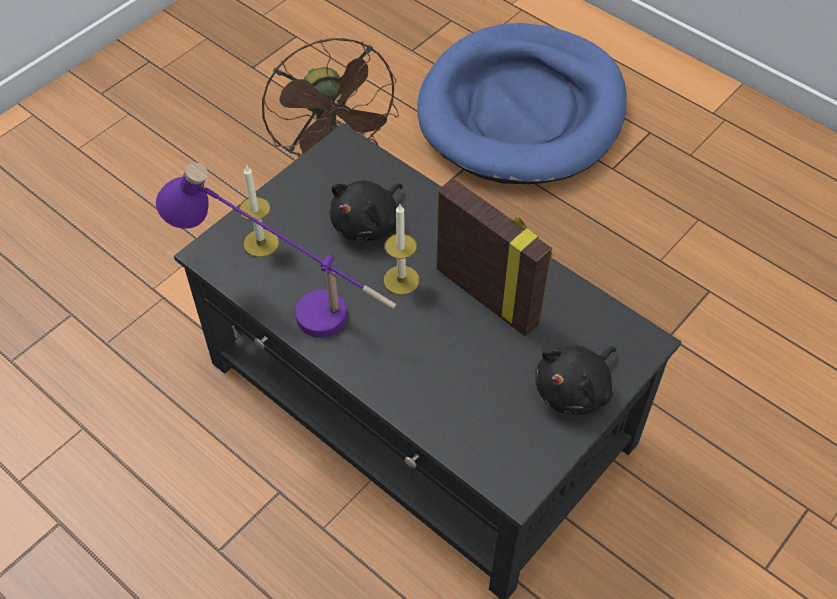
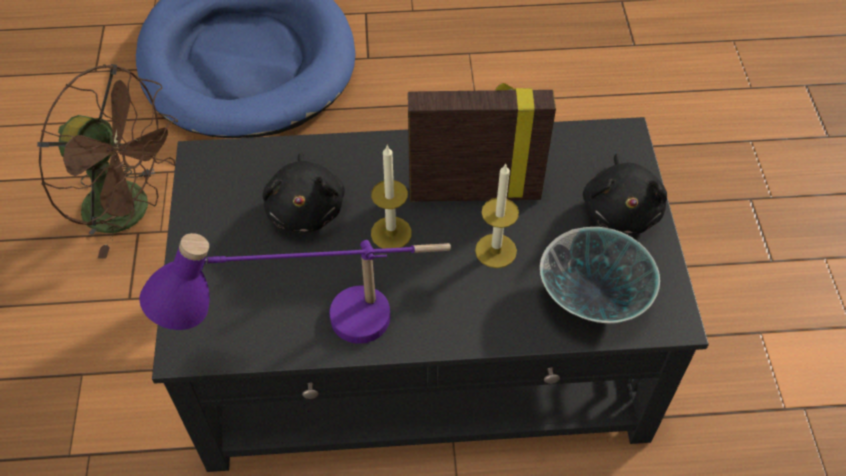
camera: 45 degrees left, 0 degrees up
(261, 243) = (227, 299): candle -> candle (495, 251)
(478, 429) = (593, 300): none -> bowl

